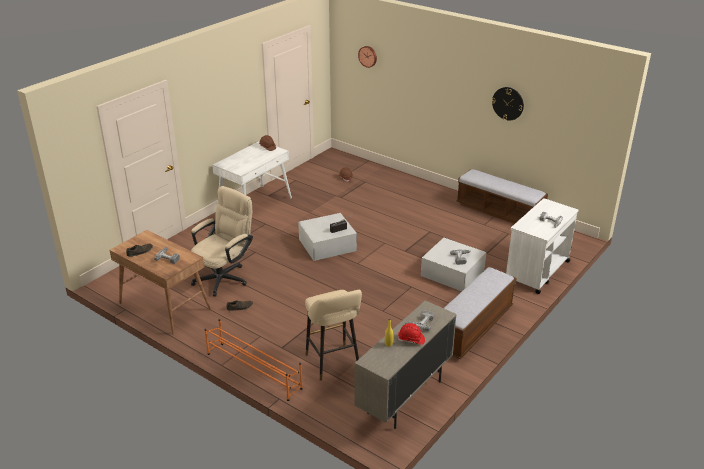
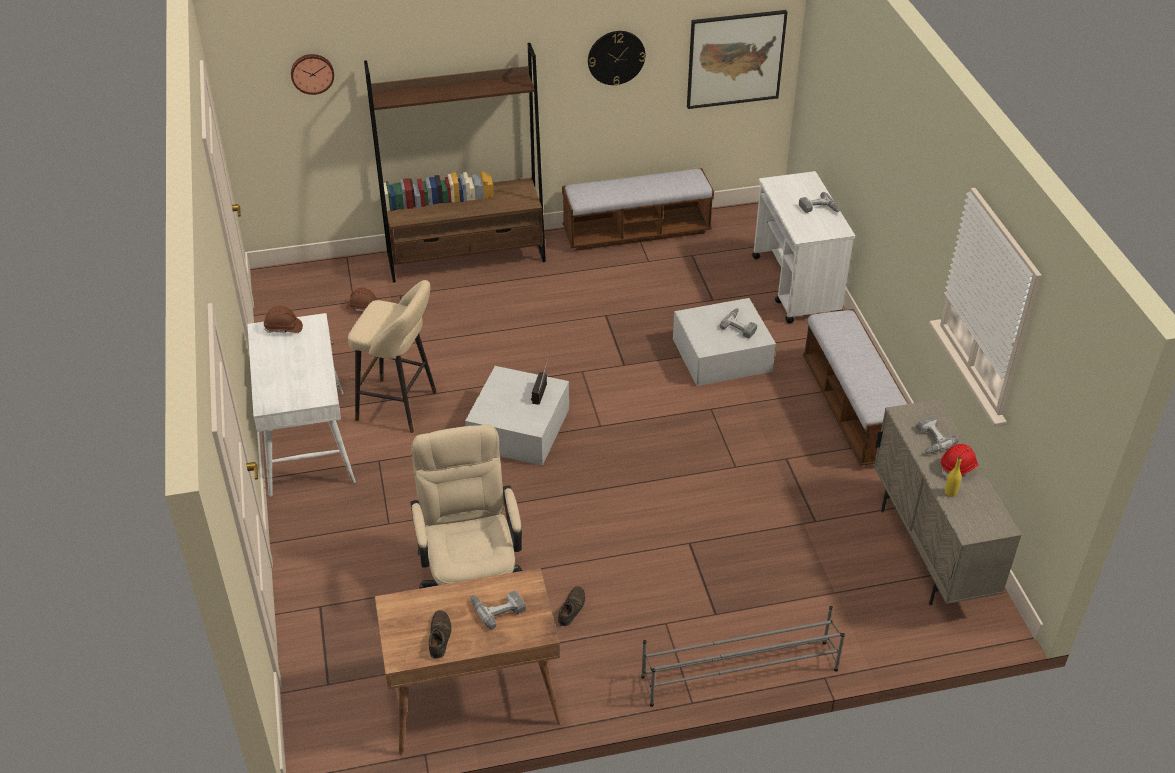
camera: 50 degrees left, 10 degrees up
(253, 370) = (738, 673): orange shoe rack -> grey shoe rack
(334, 364) = (802, 580): beige stool -> beige stool (401, 407)
(411, 183) = (466, 257): none -> brown bookcase
(575, 131) = (735, 59): none -> picture

